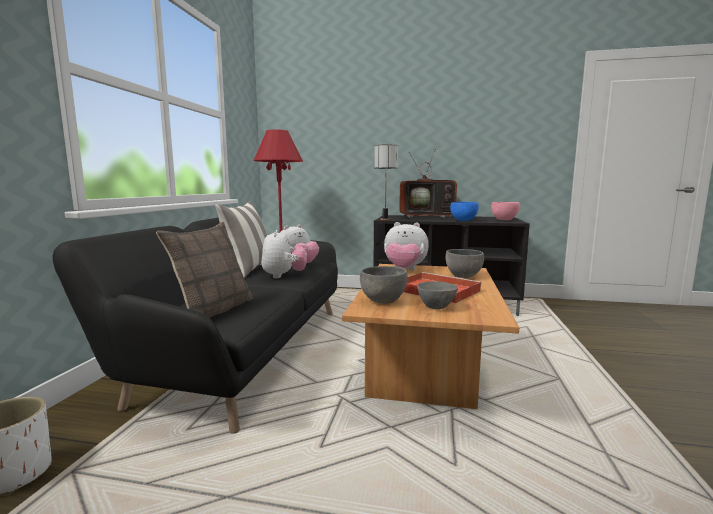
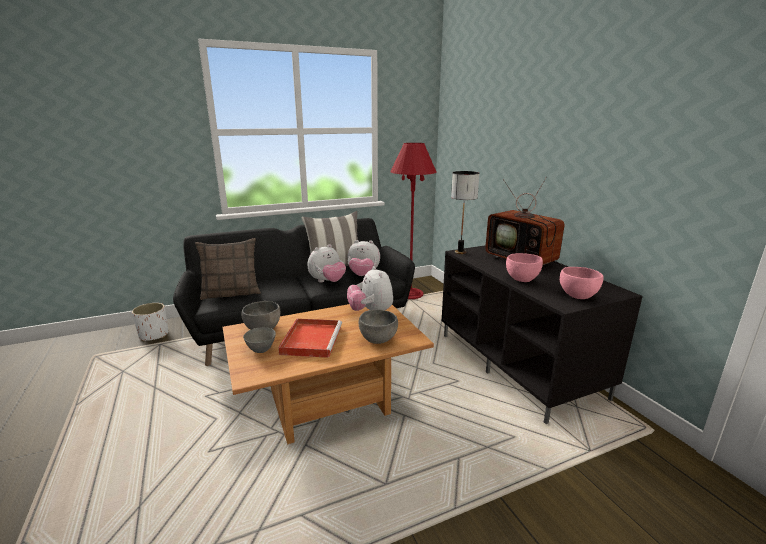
camera: 55 degrees right, 10 degrees up
(463, 220) = (522, 279): blue bowl -> pink bowl

